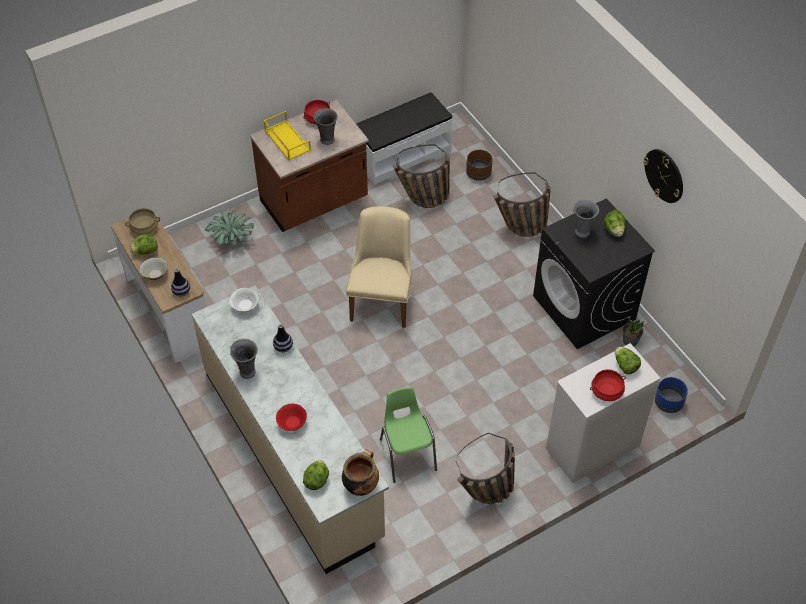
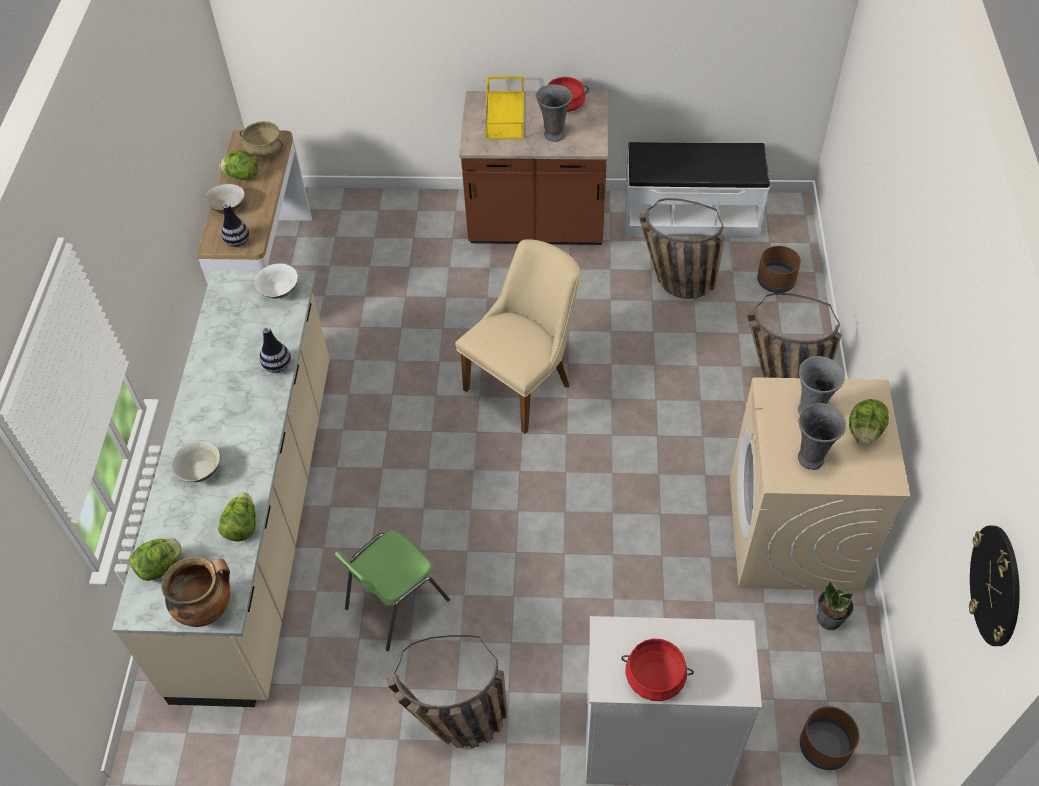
camera: 35 degrees right, 0 degrees up
(231, 239) = (406, 225): potted plant -> none
(247, 371) = (209, 374): grey vase -> grey vase (810, 458)
(292, 423) = (200, 471): red bowl -> beige bowl
(407, 454) = (395, 604): green chair -> green chair turned 150 degrees counterclockwise
(584, 308) = (794, 534): black washing machine -> beige washing machine
(625, 365) = (717, 653): lettuce -> lettuce (242, 526)
(664, 175) = (961, 371): wall clock -> wall clock (996, 585)
(668, 402) = (824, 746): blue planter -> brown planter

